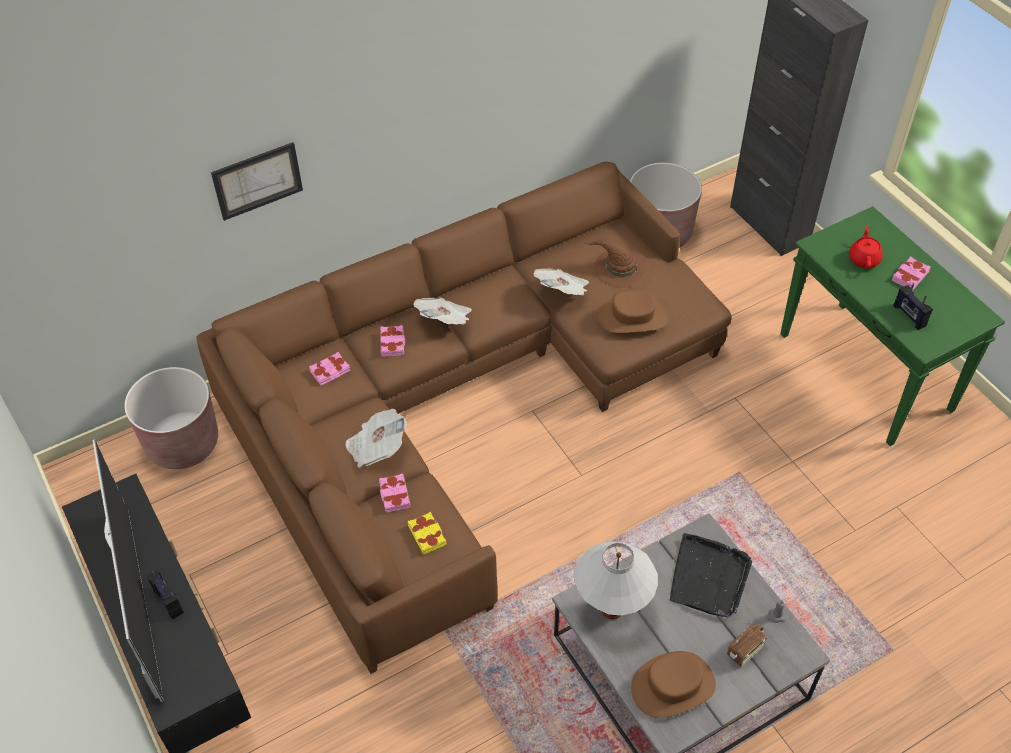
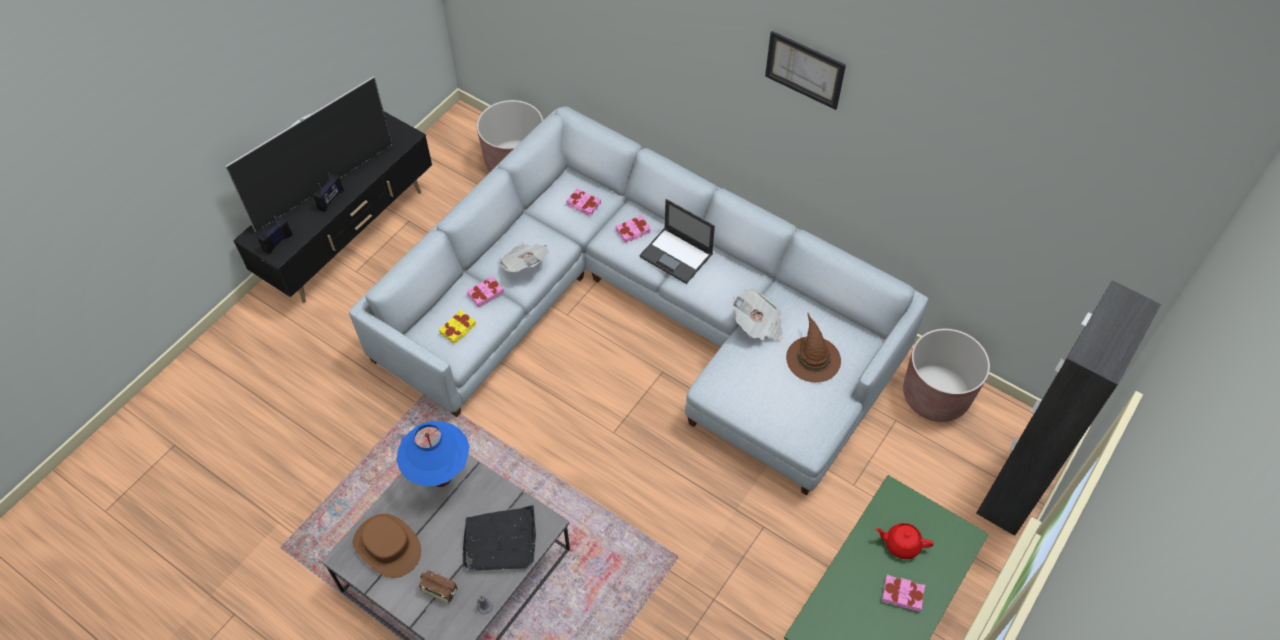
camera: 65 degrees right, 5 degrees up
(257, 180) = (630, 38): picture -> picture (804, 69)
(445, 320) = (677, 255): newspaper -> laptop
(458, 400) = (645, 315): brown sofa -> grey sofa
(612, 610) = (441, 479): white table lamp -> blue table lamp
(632, 317) = (758, 388): brown hat -> none
(864, 259) = (901, 544): red teapot -> red teapot turned 150 degrees counterclockwise
(909, 316) = (843, 607): radio -> radio (277, 242)

